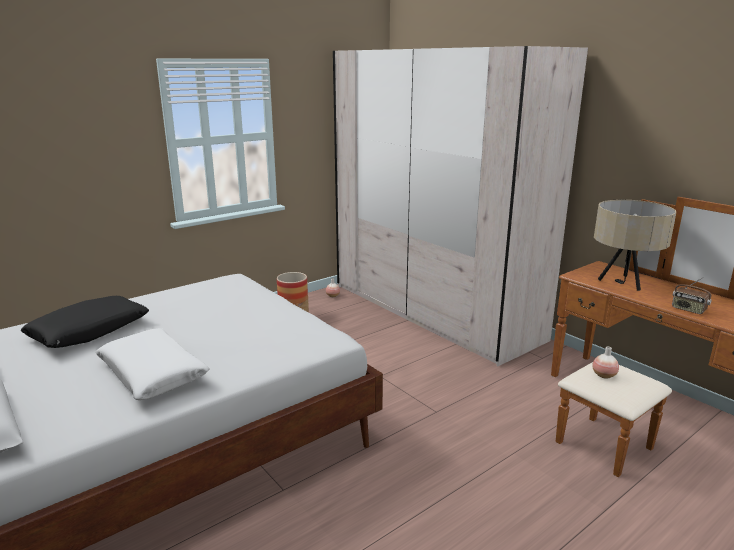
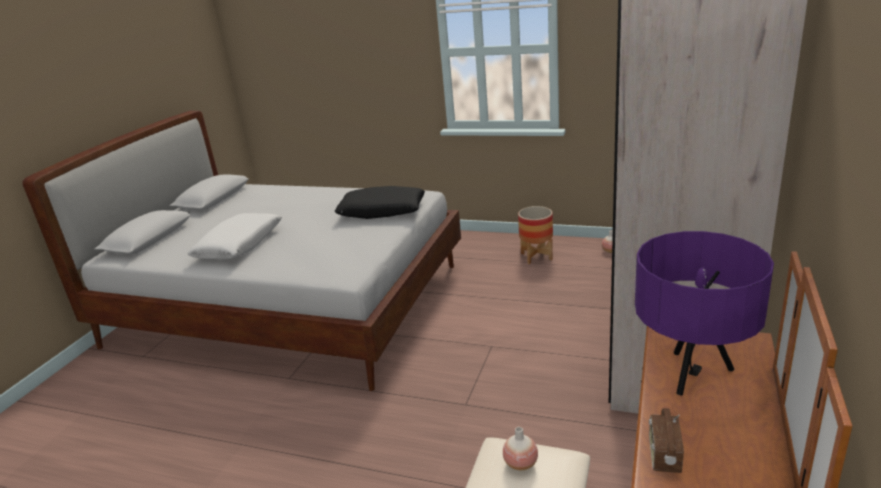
camera: 60 degrees right, 5 degrees up
(89, 331) = (280, 203): black pillow -> black pillow (382, 211)
(623, 284) = (691, 376): beige table lamp -> purple table lamp

